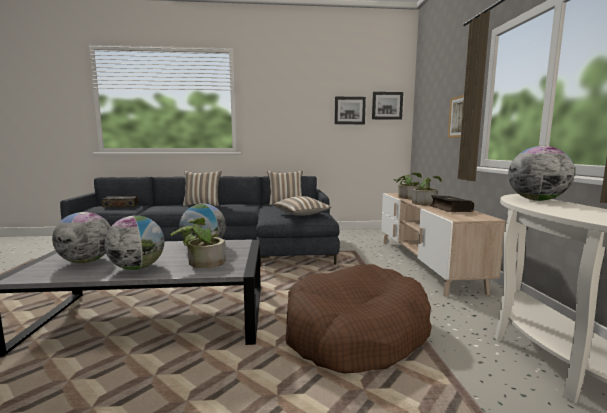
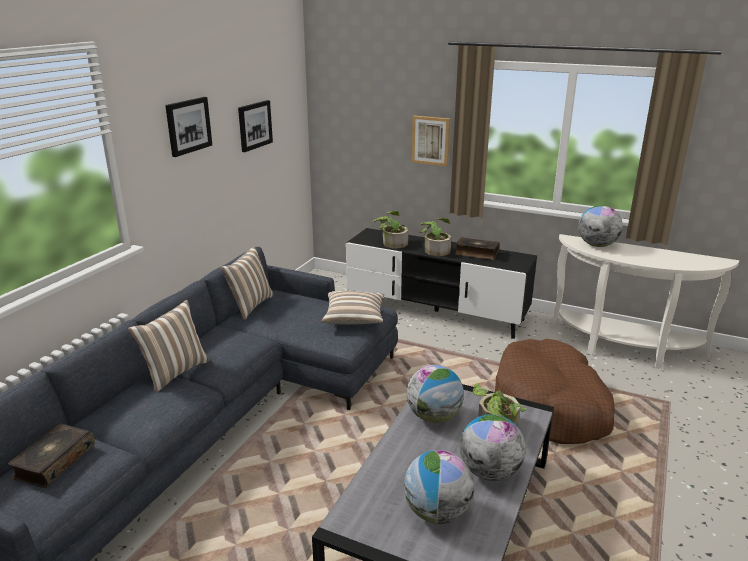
camera: 60 degrees left, 15 degrees up
(387, 105) = (287, 107): picture -> picture (188, 126)
(425, 263) = (436, 311): beige tv stand -> black tv stand

